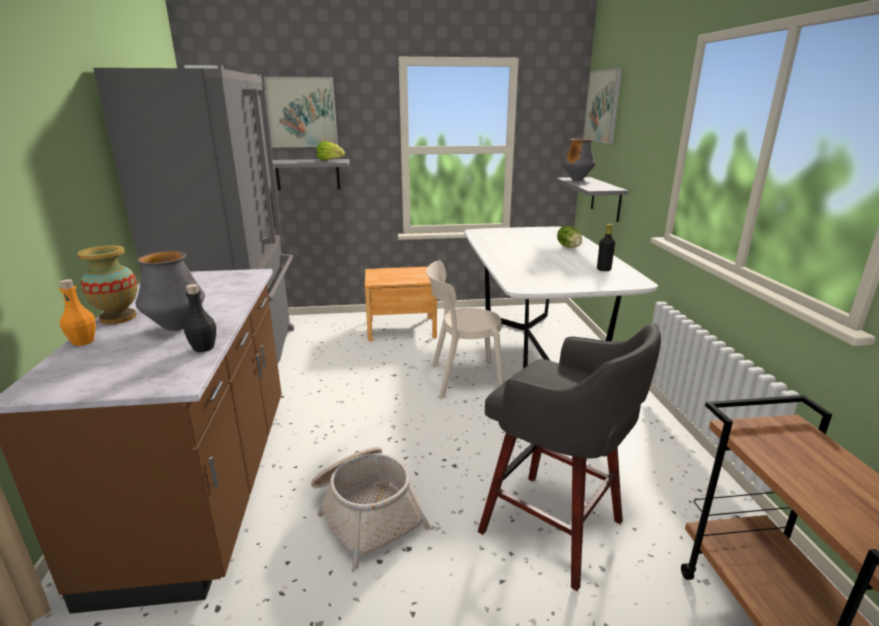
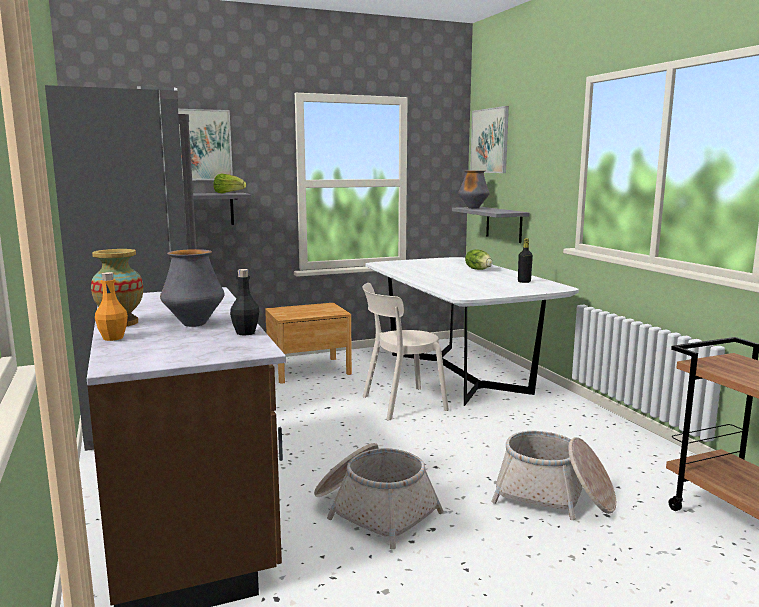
camera: 15 degrees left, 10 degrees down
(555, 529) = (554, 496): grey stool -> basket

